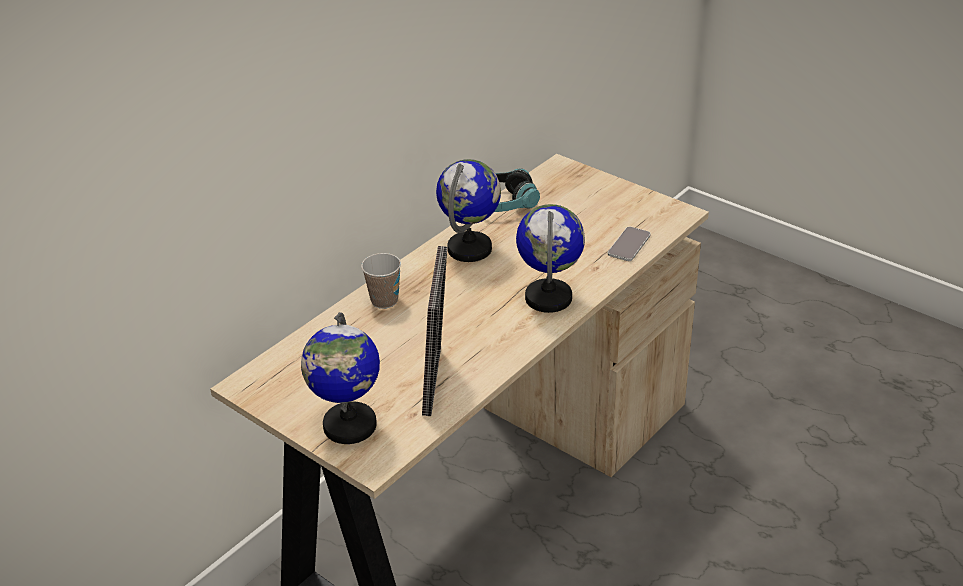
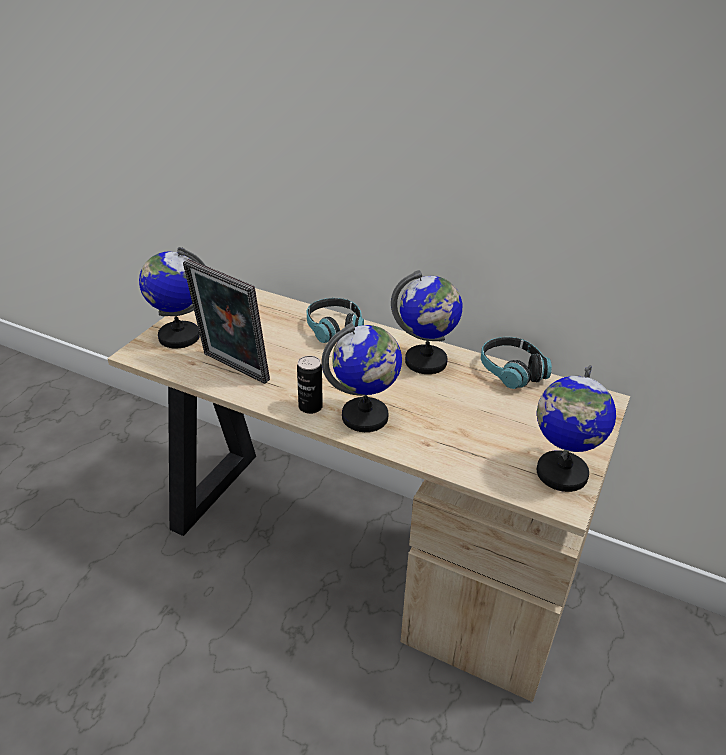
camera: 75 degrees right, 0 degrees up
(384, 301) = (334, 329): cup -> headphones
(438, 382) = (232, 369): picture frame -> picture frame turned 45 degrees clockwise
(523, 331) = (310, 407): none -> can
(629, 245) = (479, 465): phone -> none
(646, 208) = (561, 473): none -> globe

